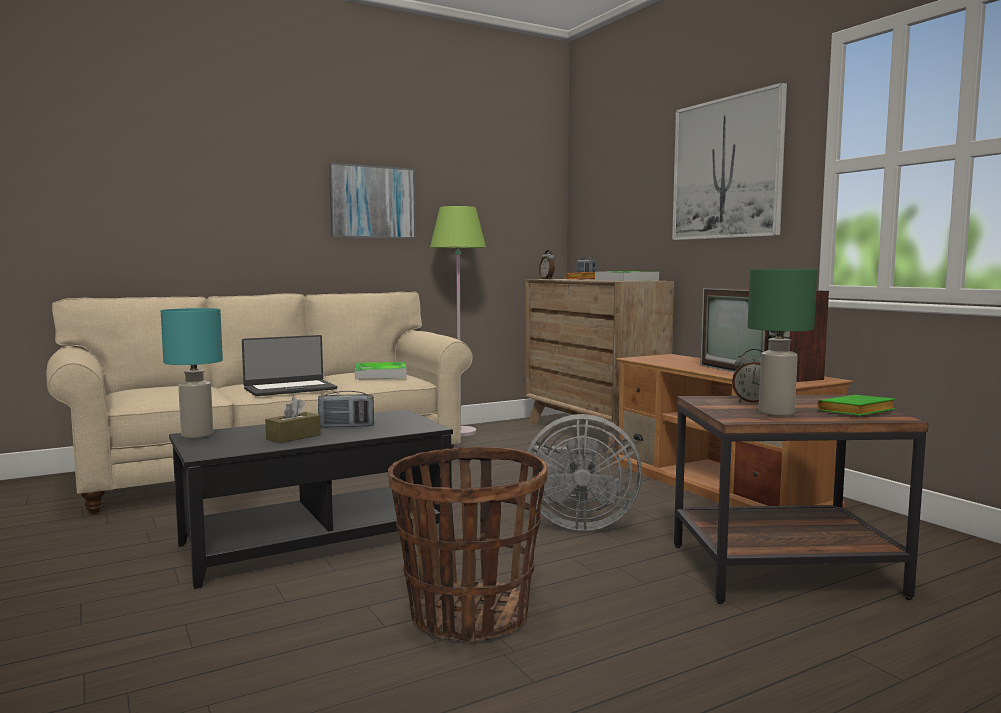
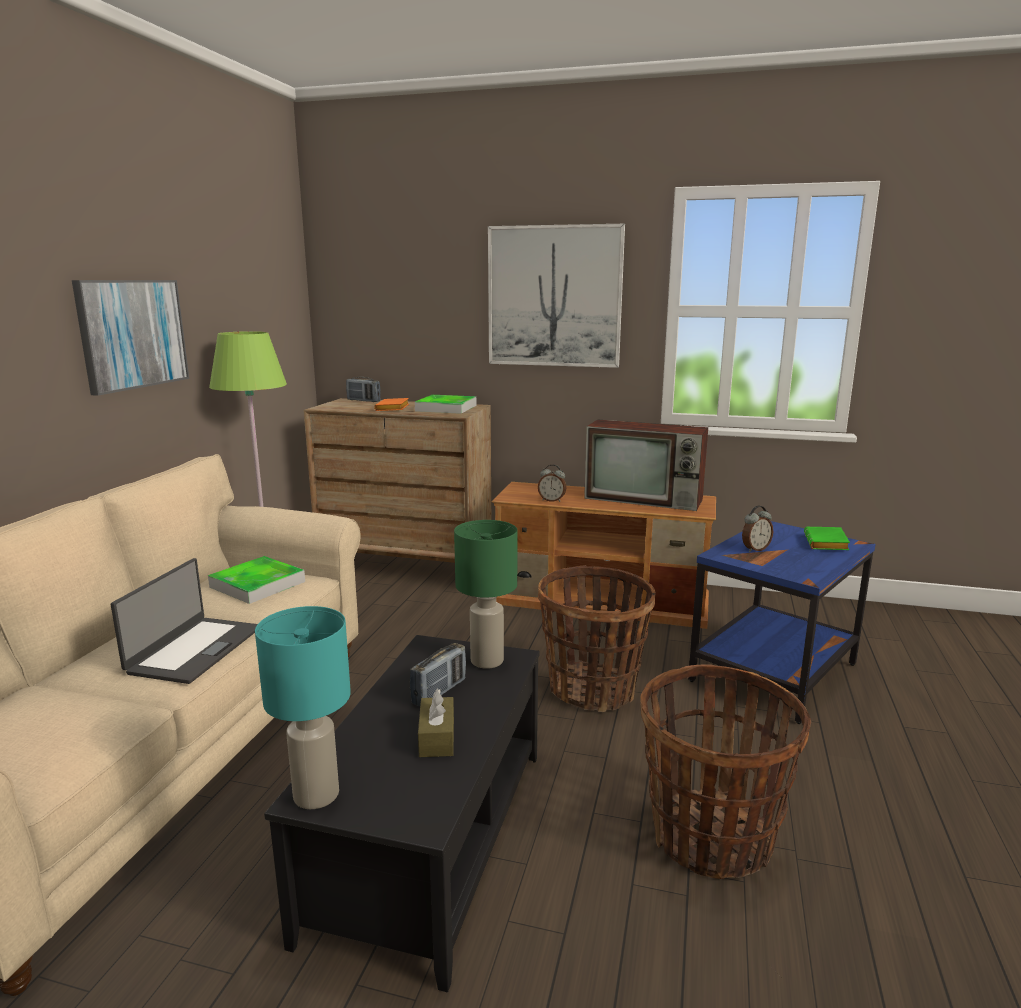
camera: 45 degrees left, 10 degrees up
(547, 279) = (330, 407): alarm clock -> alarm clock (552, 500)
(577, 523) = (592, 689): grey fan -> basket
(777, 413) = (802, 560): green table lamp -> green table lamp (487, 660)
(782, 570) = (772, 672): brown side table -> blue side table

